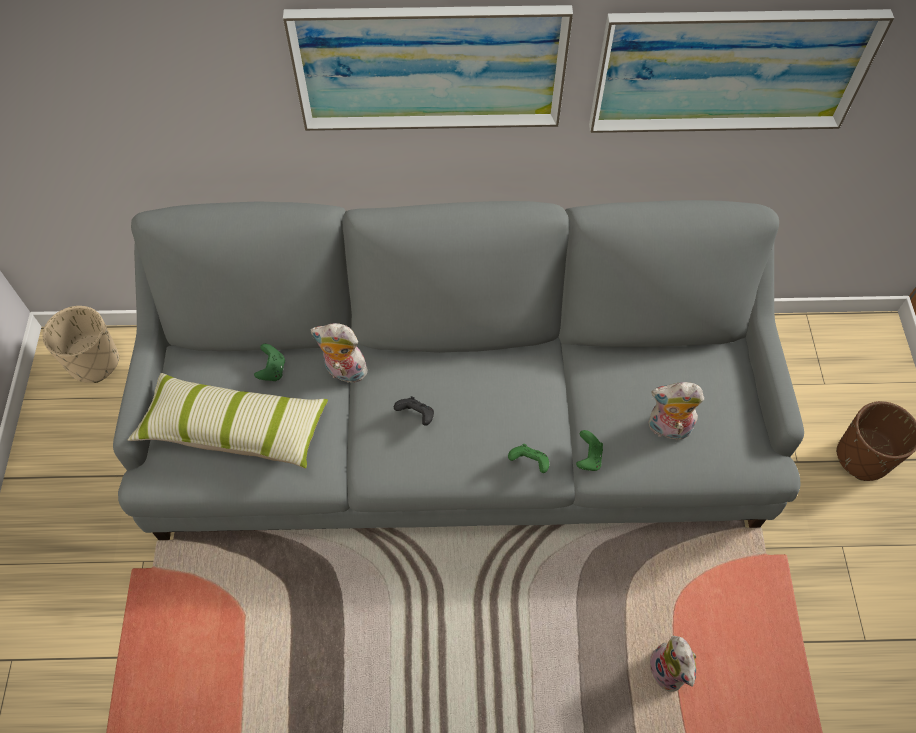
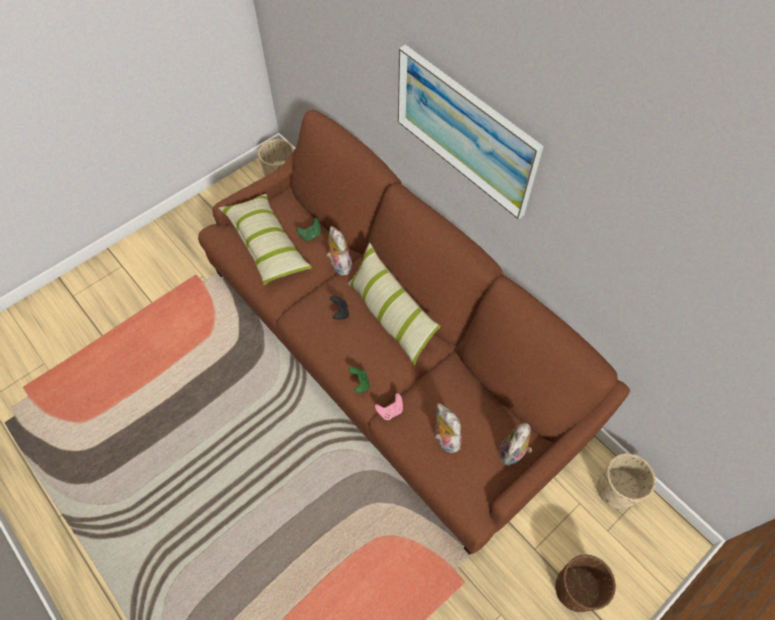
camera: 50 degrees right, 0 degrees up
(459, 428) = (387, 352): grey sofa -> brown sofa
(470, 369) = (390, 316): none -> pillow
(588, 458) = (390, 411): green game controller -> pink game controller
(669, 671) = (337, 560): plush toy -> plush toy (512, 454)
(730, 70) = (628, 262): picture -> none
(789, 343) = (616, 489): none -> beige planter

